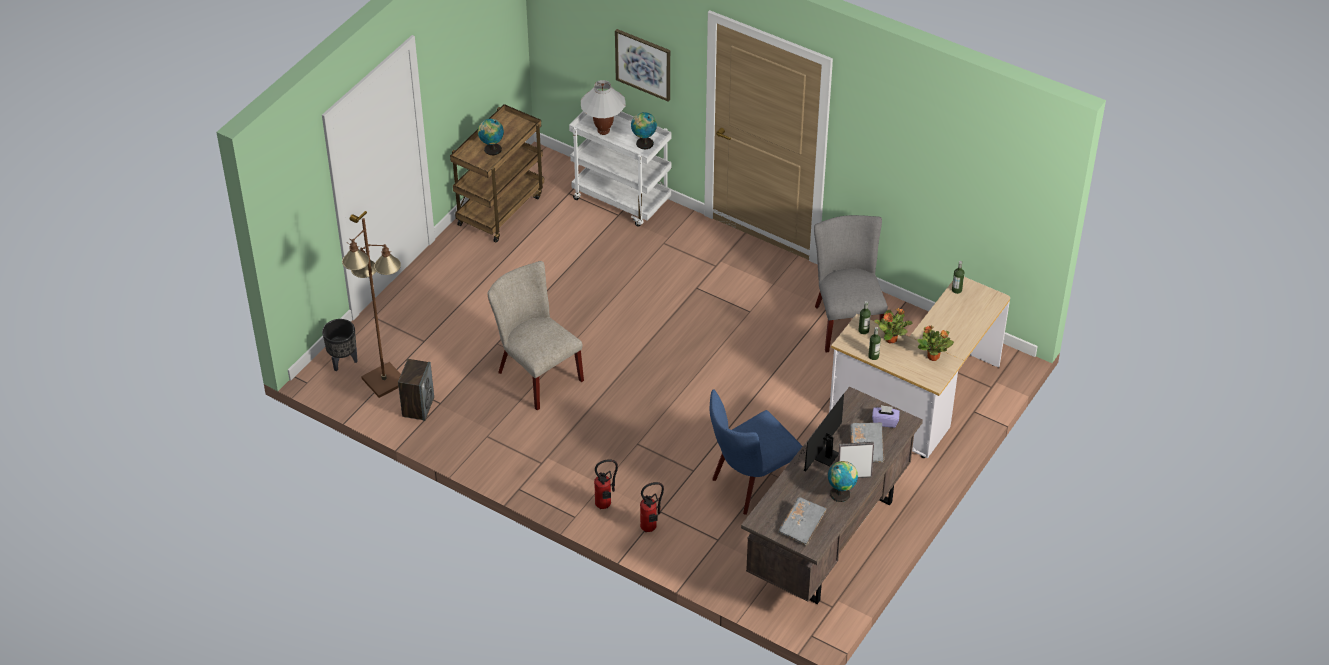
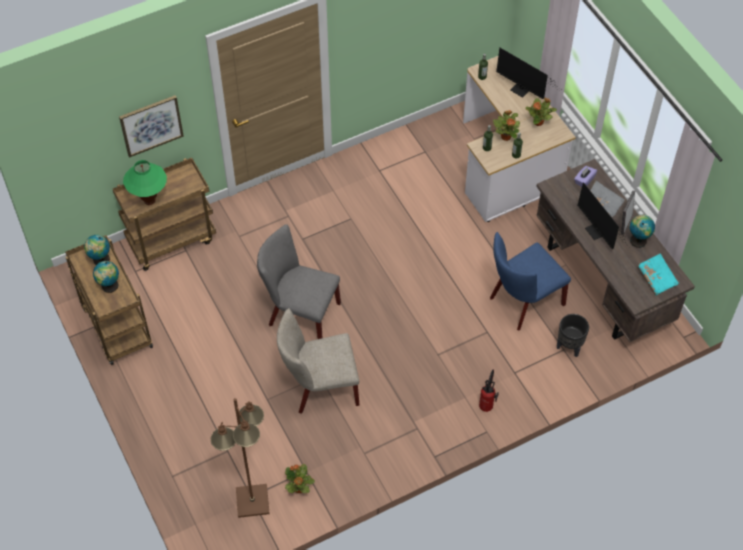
camera: 60 degrees left, 10 degrees up
(343, 361) = (208, 523): black planter -> black planter (569, 347)
(418, 407) = (299, 489): speaker -> potted plant
(603, 131) = (149, 201): white table lamp -> green table lamp
(622, 200) = (171, 240): white cart -> brown cart
(643, 143) = (185, 182): globe -> globe (100, 260)
(651, 528) = (527, 386): fire extinguisher -> none
(751, 484) = (522, 302): blue chair -> blue chair turned 60 degrees clockwise
(802, 526) = (656, 278): grey book -> turquoise book
(846, 321) = (401, 167): grey chair -> grey chair (299, 314)
(965, 328) = (522, 91): none -> monitor

